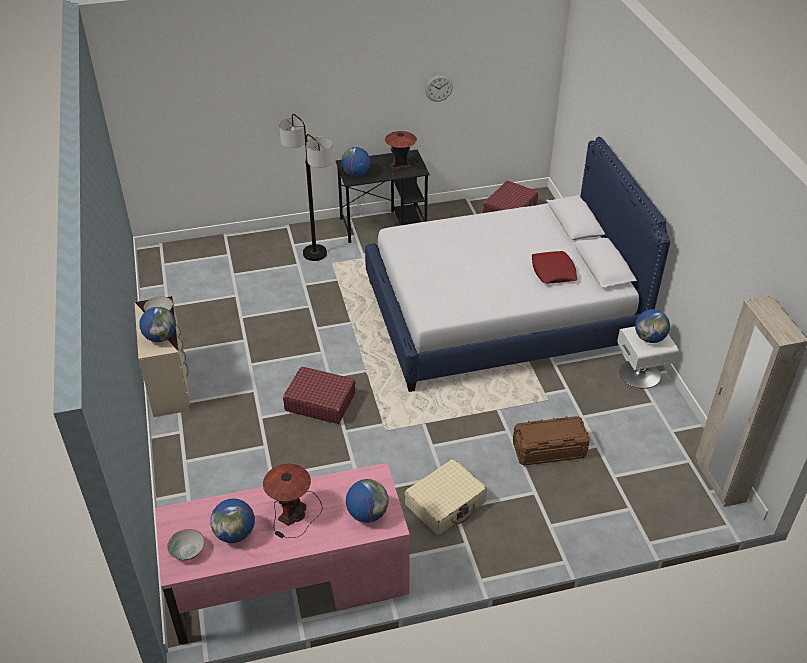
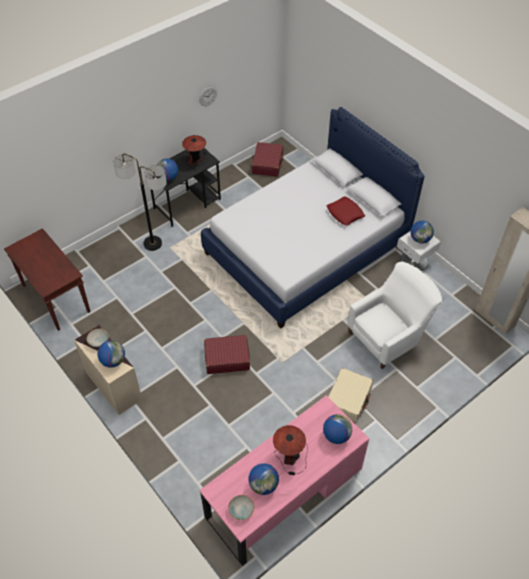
camera: 25 degrees left, 10 degrees up
(169, 275) = (55, 298): none -> brown console table
(549, 450) = (389, 336): brown storage box -> white armchair

